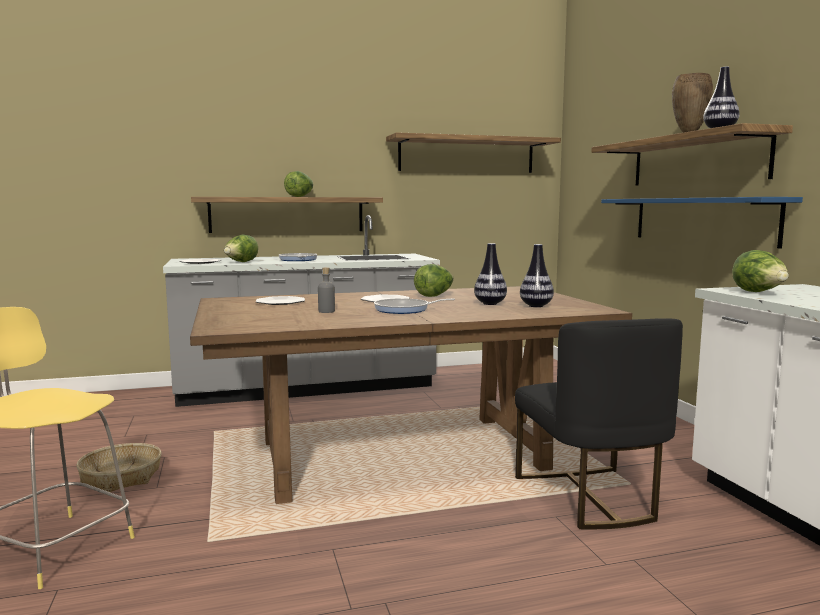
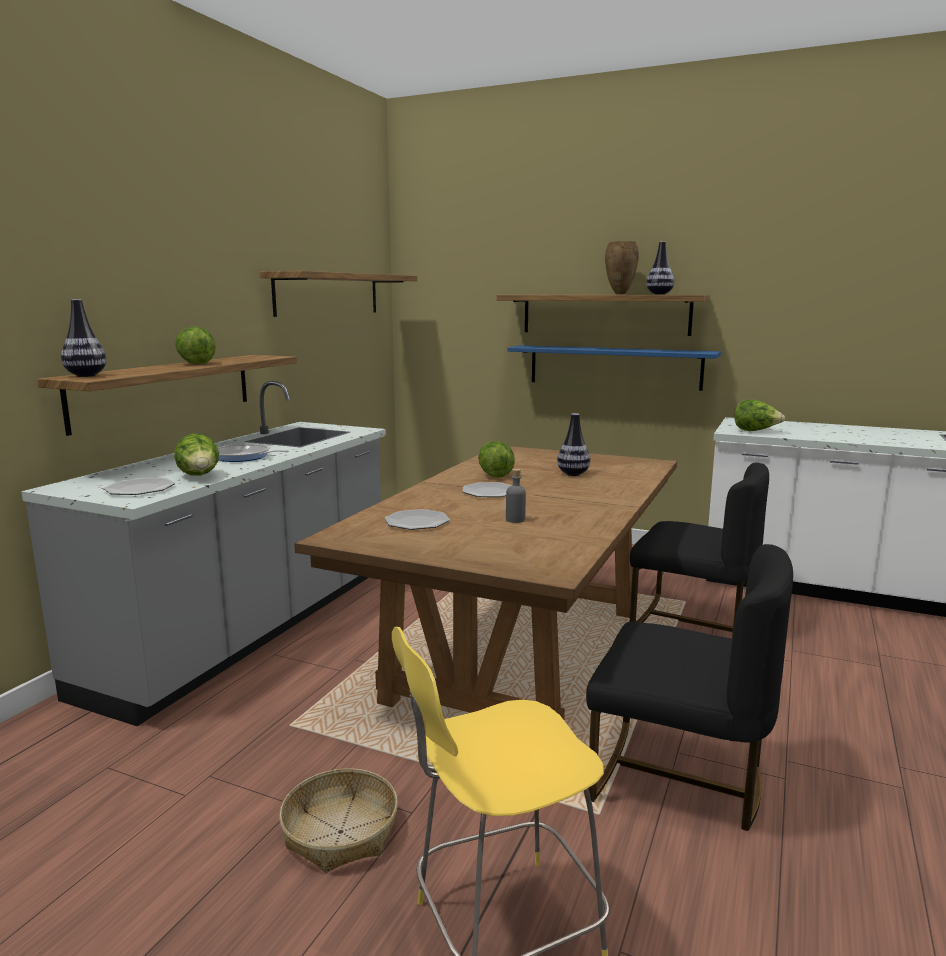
camera: 50 degrees left, 5 degrees up
(290, 559) = (678, 779): none -> black chair
(405, 310) = (556, 498): frying pan -> none
(536, 306) = (608, 468): vase -> vase (86, 375)

